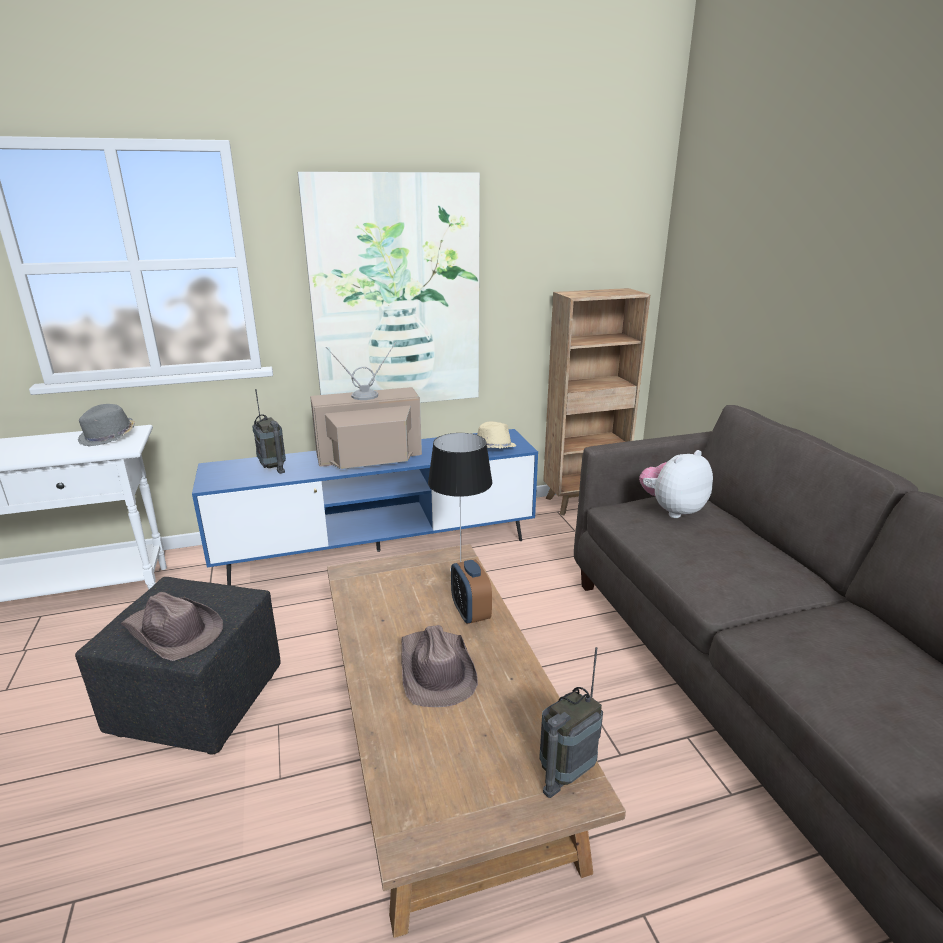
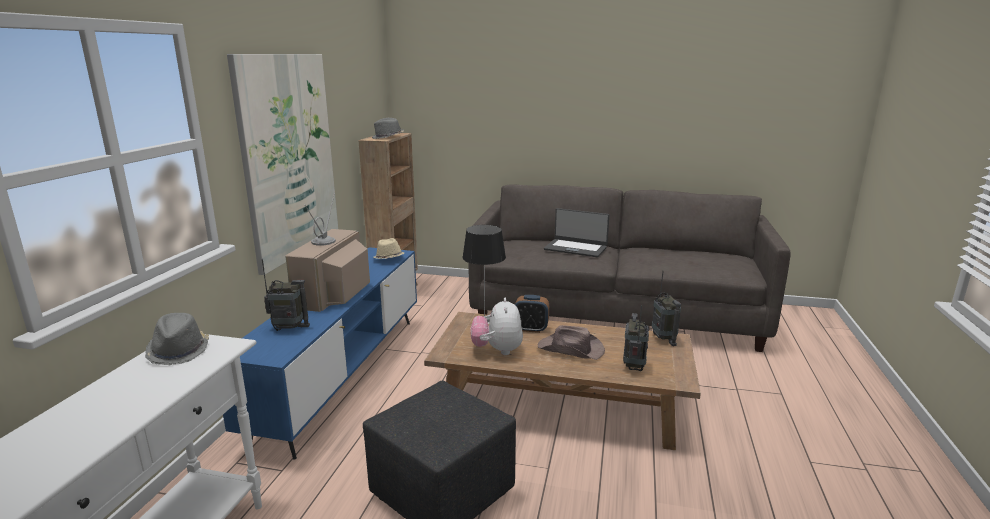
camera: 60 degrees left, 5 degrees down
(173, 632) = (459, 420): brown hat -> none
(425, 757) = (634, 367): none -> radio
(593, 294) = (388, 137): none -> grey hat
(672, 510) = (523, 247): plush toy -> plush toy (497, 350)
(729, 550) = (575, 248): none -> laptop

